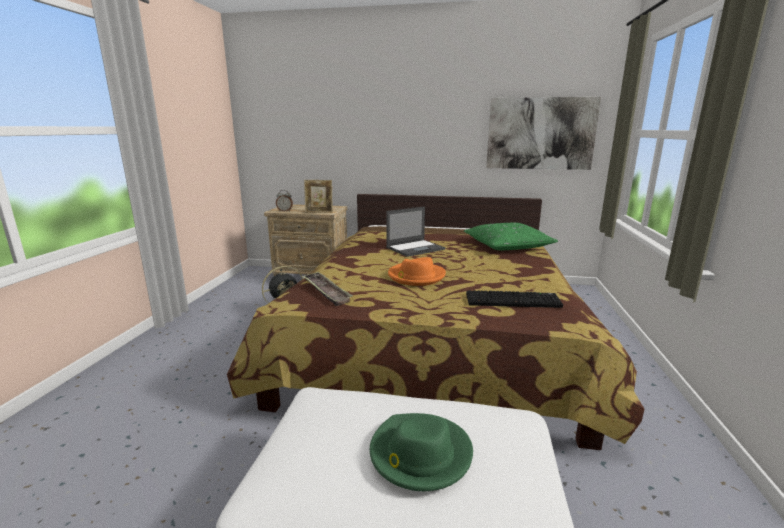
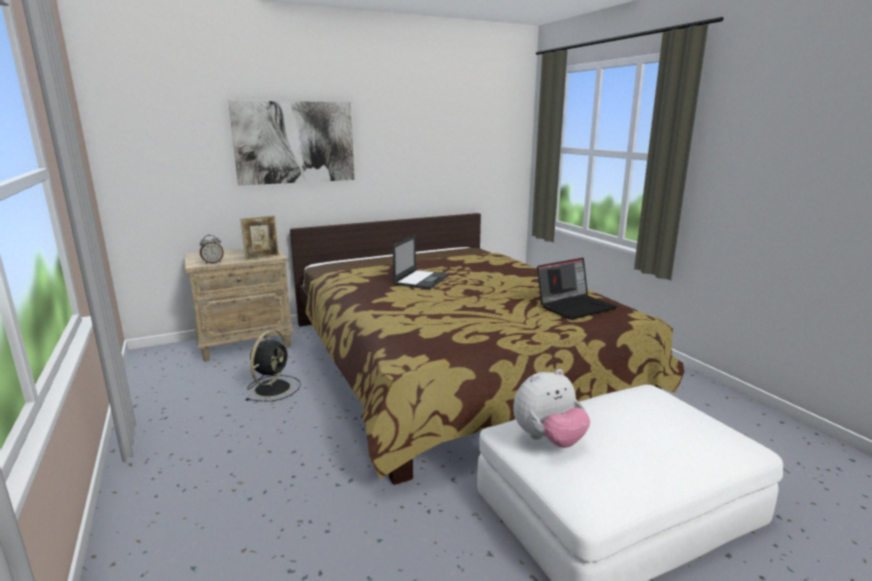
camera: 35 degrees left, 0 degrees up
(322, 418) = (548, 440): none -> plush toy
(326, 291) = (426, 337): tray -> none
(416, 276) = (474, 305): orange hat -> none
(419, 454) = (644, 431): green hat -> none
(507, 246) = (490, 263): green pillow -> none
(513, 300) = (575, 306): keyboard -> laptop
(540, 134) = (472, 150): picture -> picture (295, 142)

